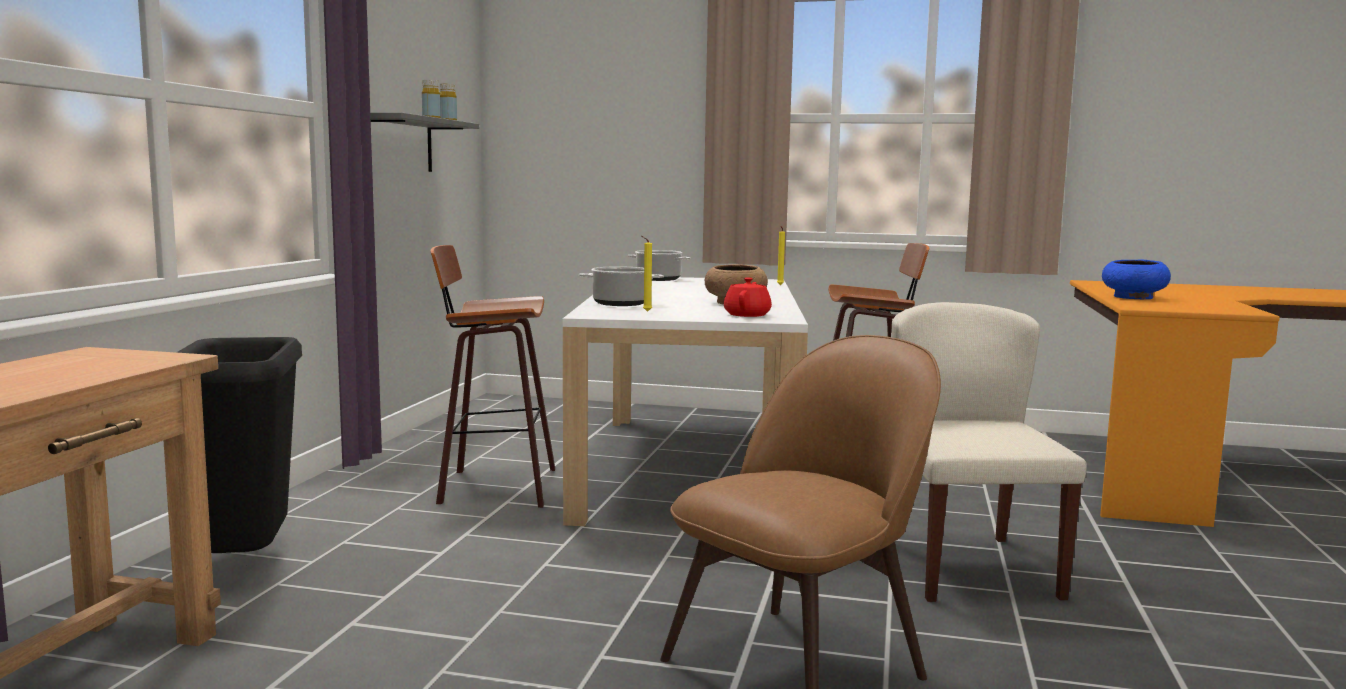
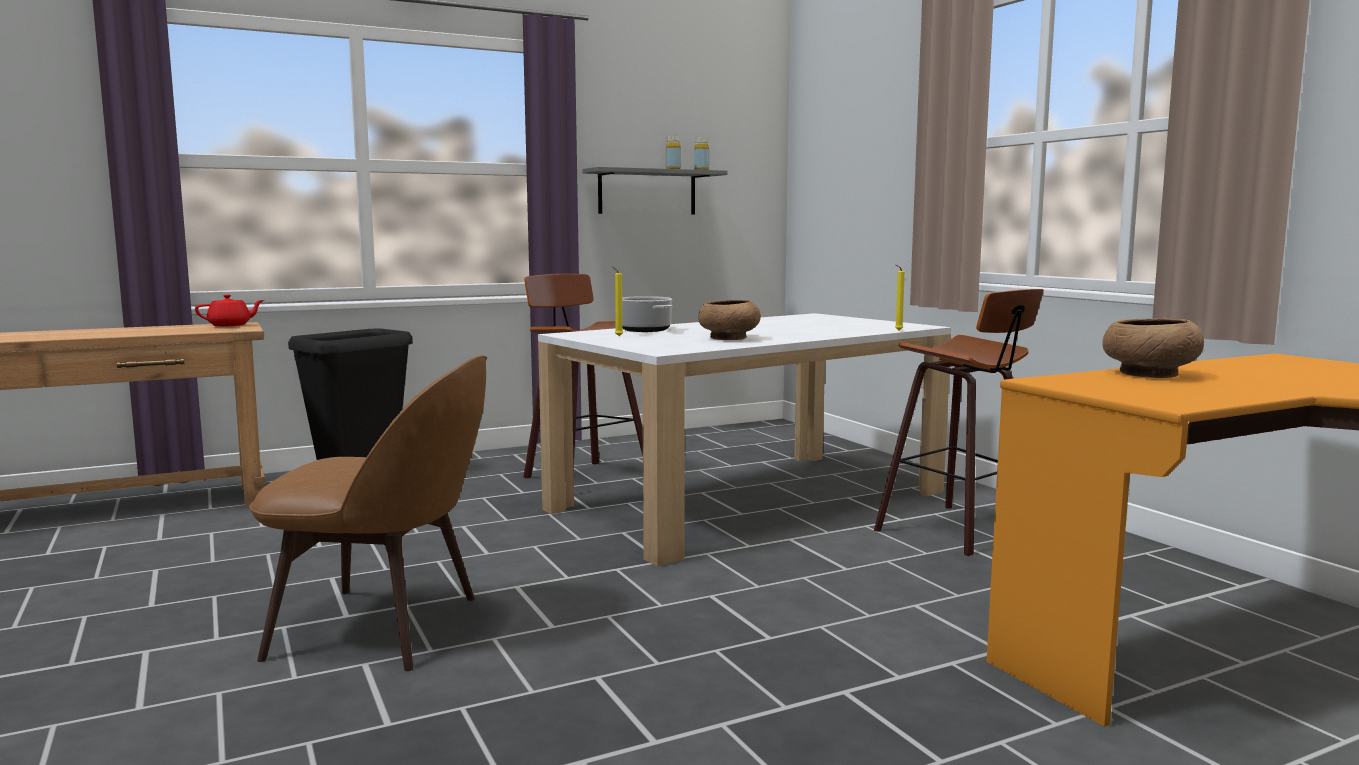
camera: 50 degrees right, 0 degrees up
(659, 279) = (825, 318): cooking pot -> none
(747, 315) = (666, 346): red teapot -> red teapot (230, 325)
(966, 567) = (690, 634): beige chair -> none
(1134, 297) = (1148, 374): blue bowl -> brown bowl

